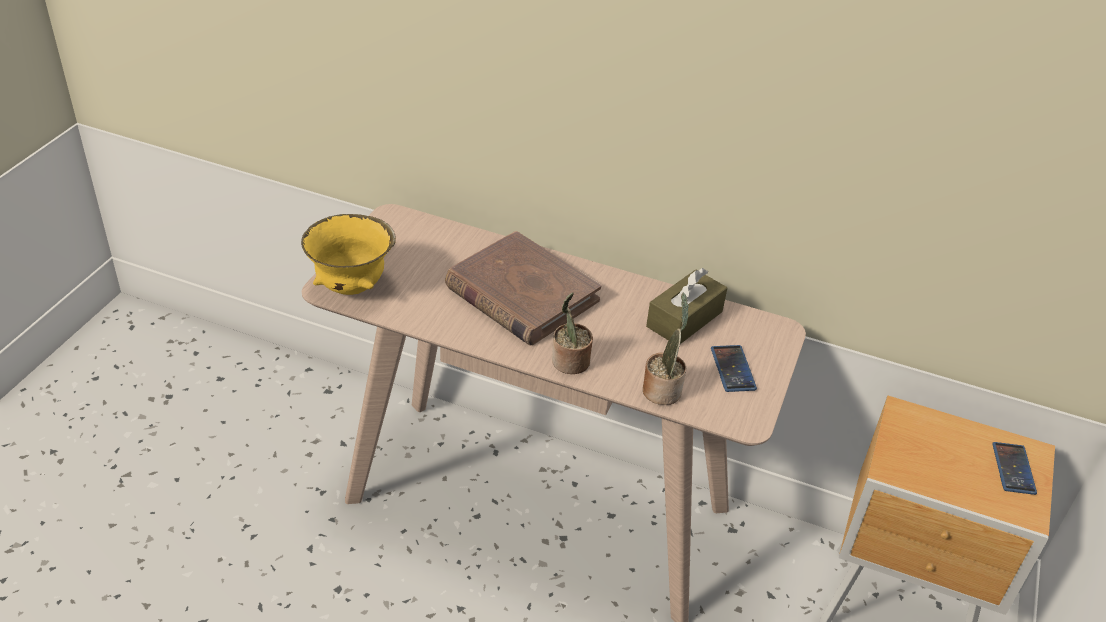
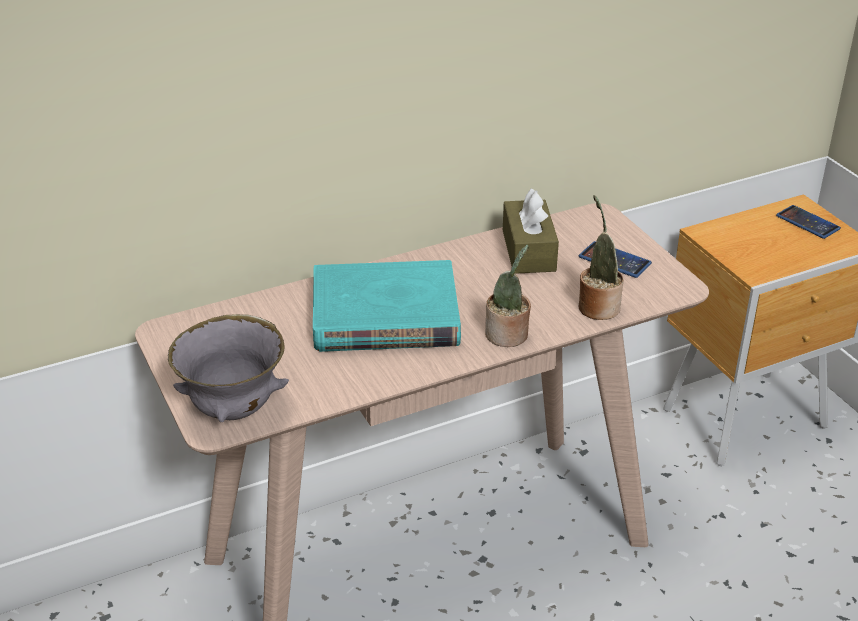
camera: 45 degrees left, 5 degrees down
(352, 287) = (235, 409): yellow bowl -> grey bowl
(521, 294) = (385, 315): brown book -> turquoise book

